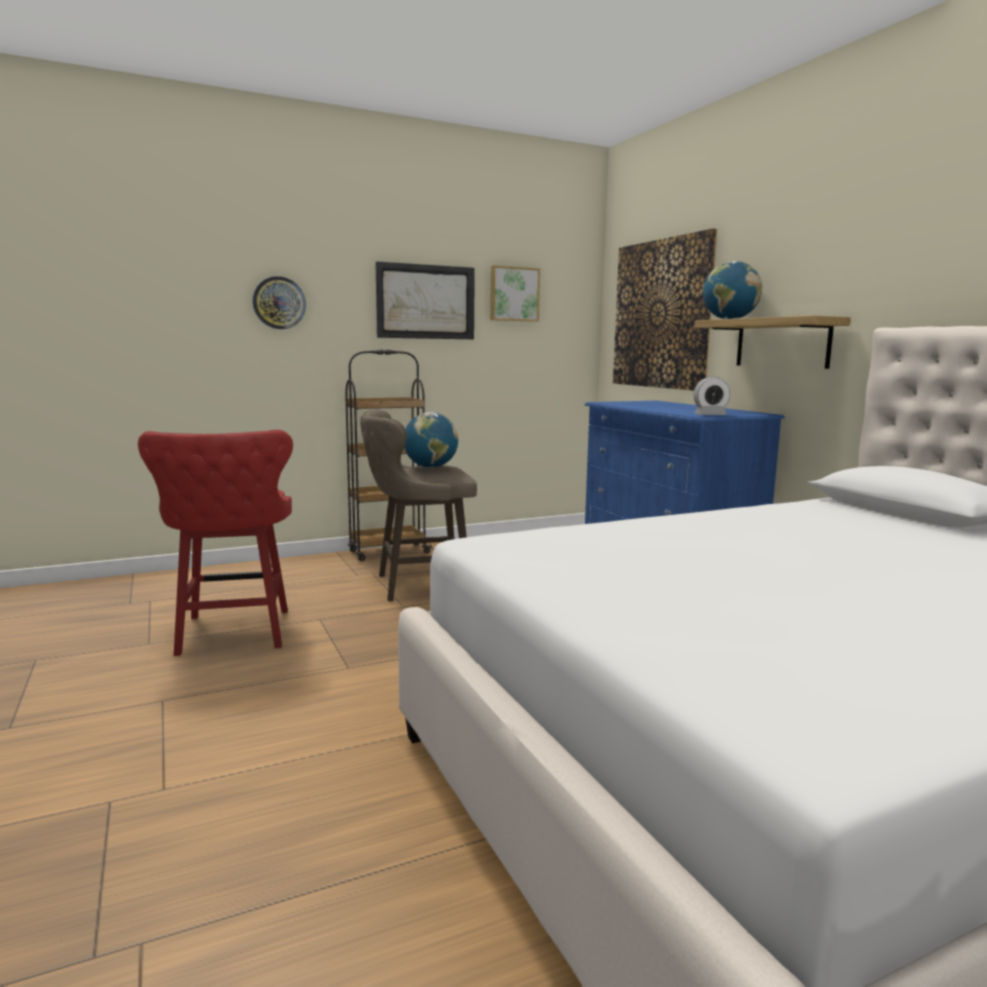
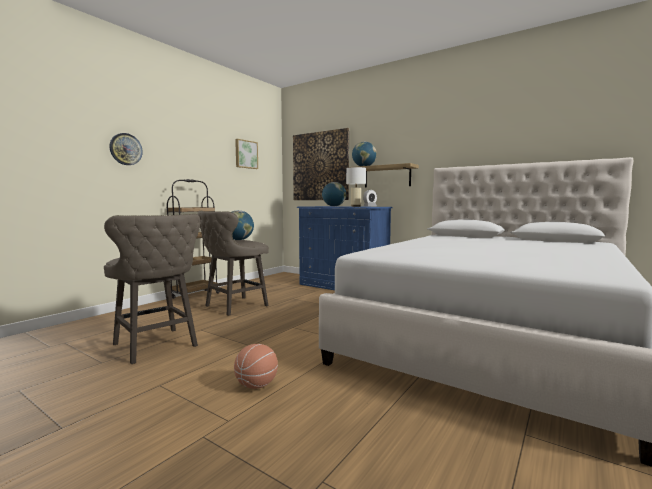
camera: 30 degrees left, 5 degrees down
(233, 634) = (156, 346): red stool -> beige stool
(267, 743) = (256, 385): none -> basketball
(425, 302) = (205, 155): picture -> none
(659, 405) = (334, 206): none -> globe
(689, 411) = (355, 206): none -> white table lamp

